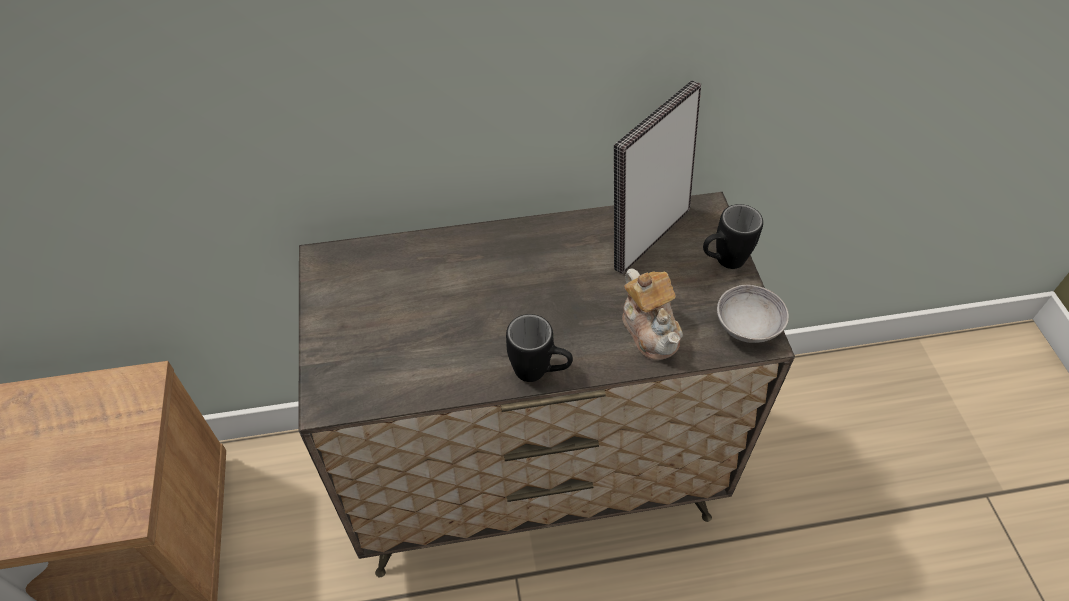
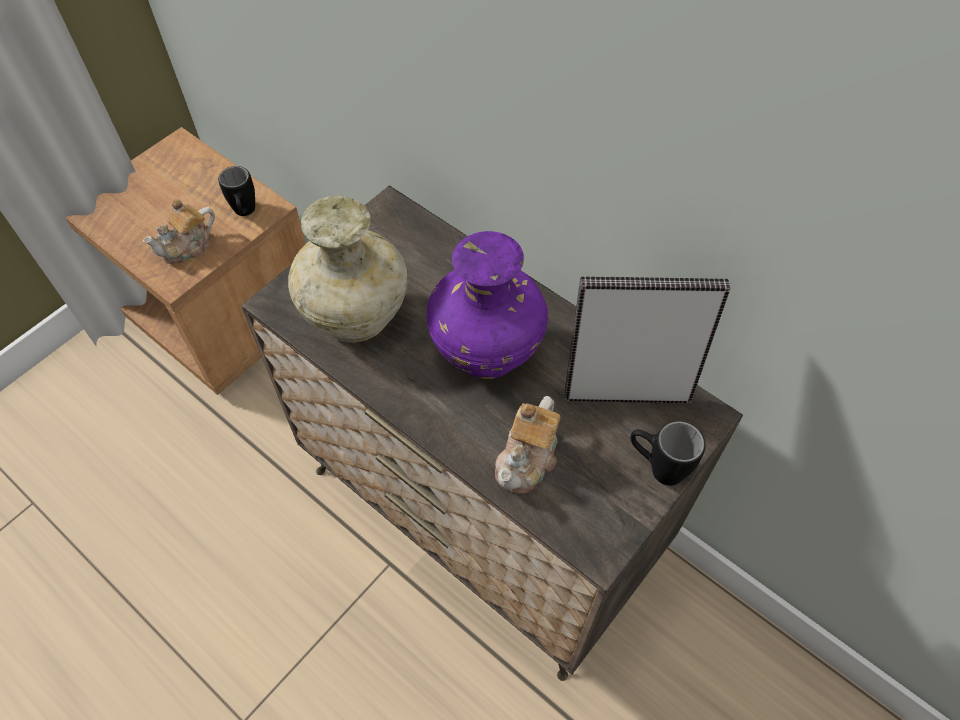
camera: 50 degrees right, 5 degrees up
(100, 478) = (188, 247): none -> teapot
(409, 351) = (358, 317): none -> beige vase
(531, 290) = (487, 350): none -> purple vase
(540, 373) = (413, 412): black mug -> black mug (245, 213)
(747, 326) = (603, 532): grey bowl -> none

